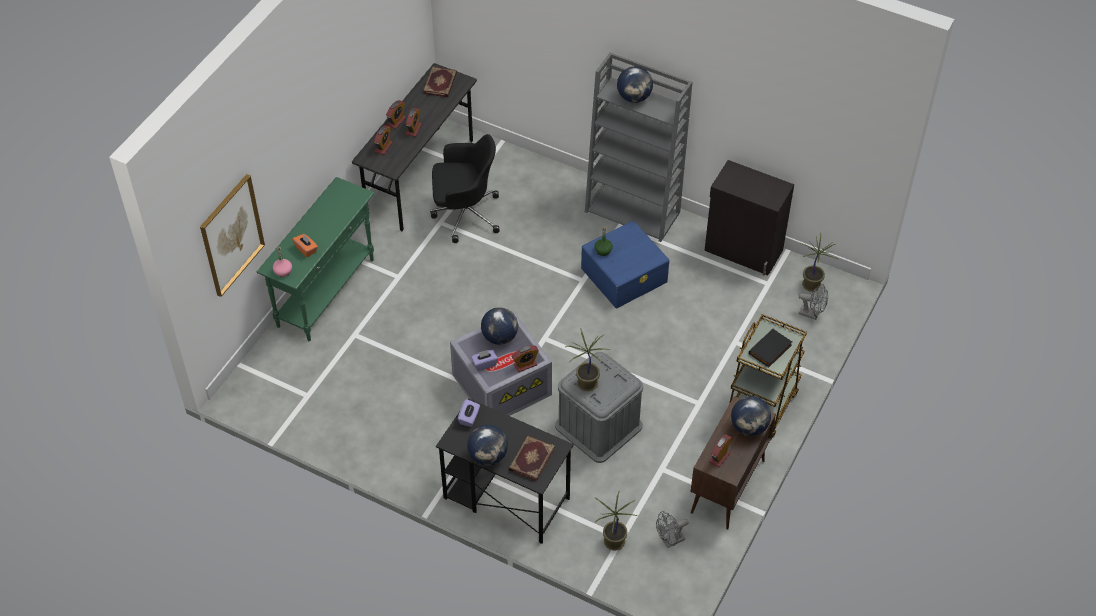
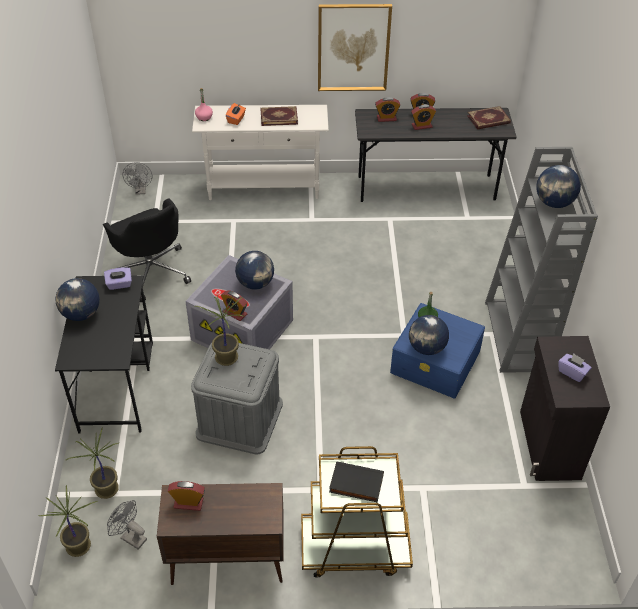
camera: 60 degrees right, 5 degrees down
(231, 235) = (173, 47): picture -> picture (353, 47)
(326, 292) = (264, 188): green console table -> white console table
(464, 214) = (411, 229): black office chair -> black office chair (152, 271)
(484, 364) = (218, 286): purple tissue box -> purple tissue box (572, 372)
(531, 459) = (93, 345): book -> book (279, 117)
(749, 427) = (246, 515): globe -> globe (427, 348)
(812, 284) = (558, 528): potted plant -> potted plant (79, 546)
(812, 314) = (516, 545): grey fan -> grey fan (141, 191)

